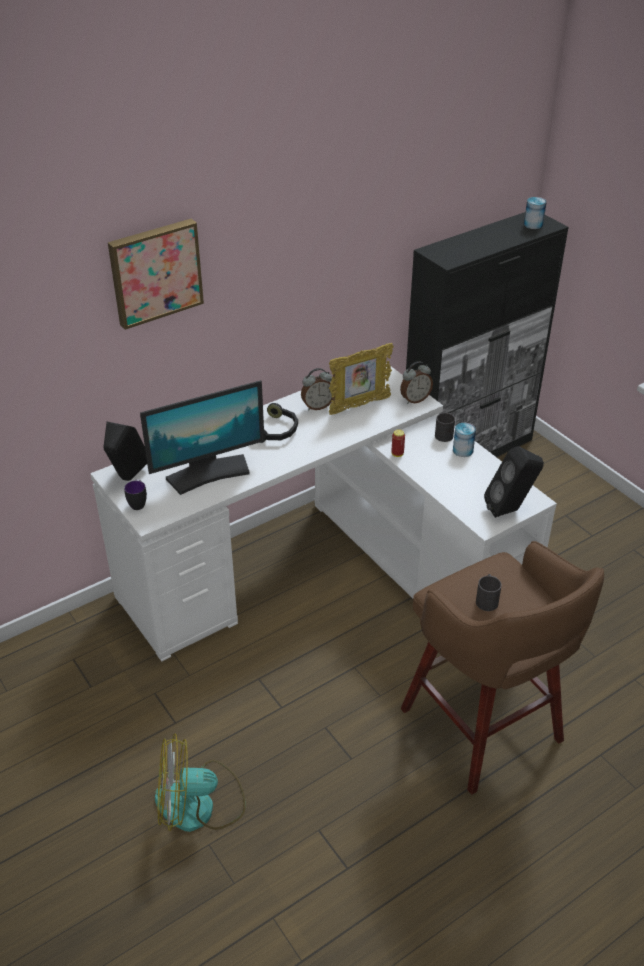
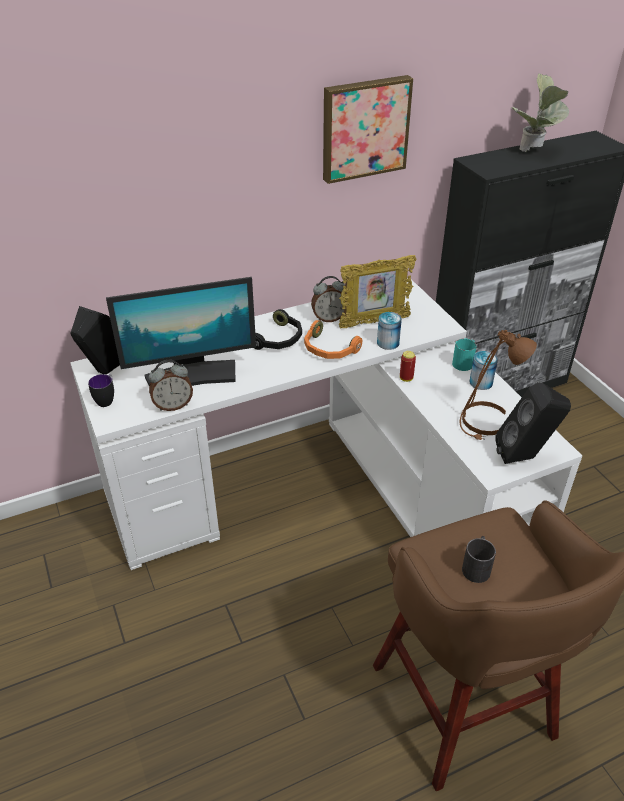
camera: 10 degrees right, 0 degrees up
(155, 272) = (142, 141): picture -> picture (364, 128)
(199, 805) = (121, 748): fan -> none
(324, 435) = (328, 349): none -> orange headphones
(415, 399) = (436, 322): alarm clock -> alarm clock (173, 405)
(445, 434) = (464, 362): black mug -> turquoise mug
(472, 484) = (485, 422): none -> brown table lamp
(483, 237) = (534, 152): none -> potted plant
(533, 224) = (593, 144): can -> can (388, 343)

